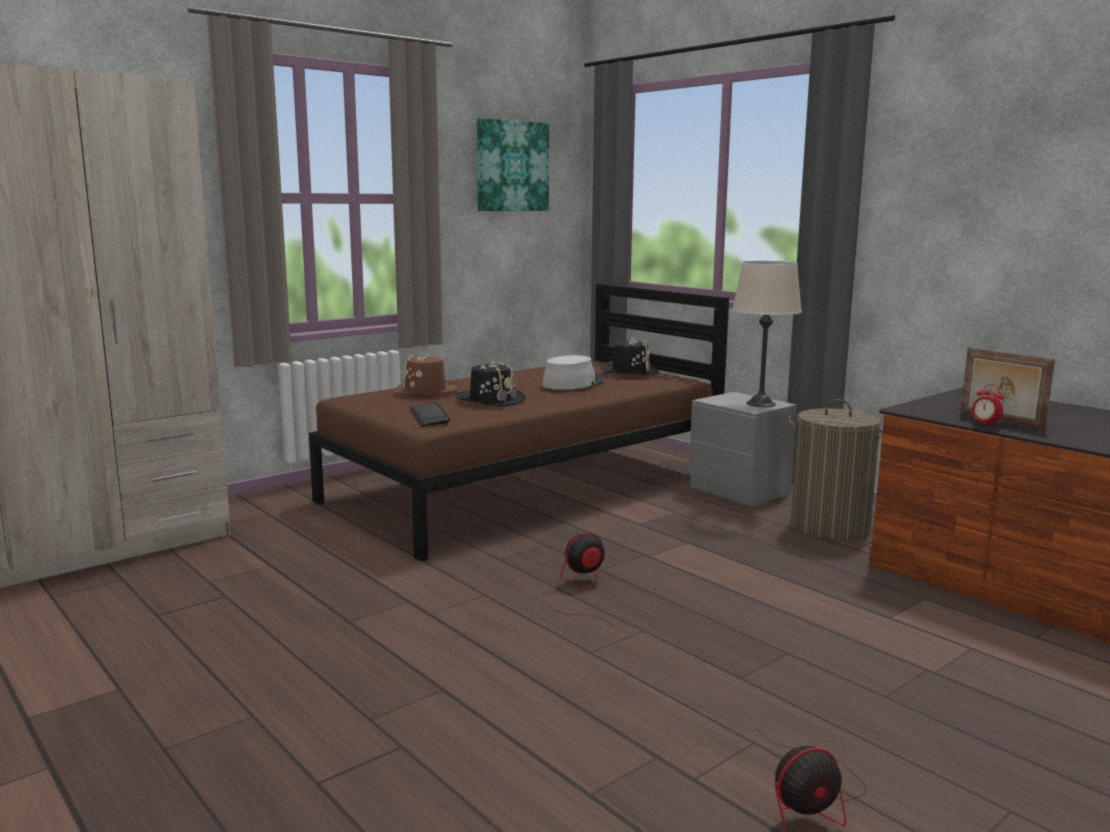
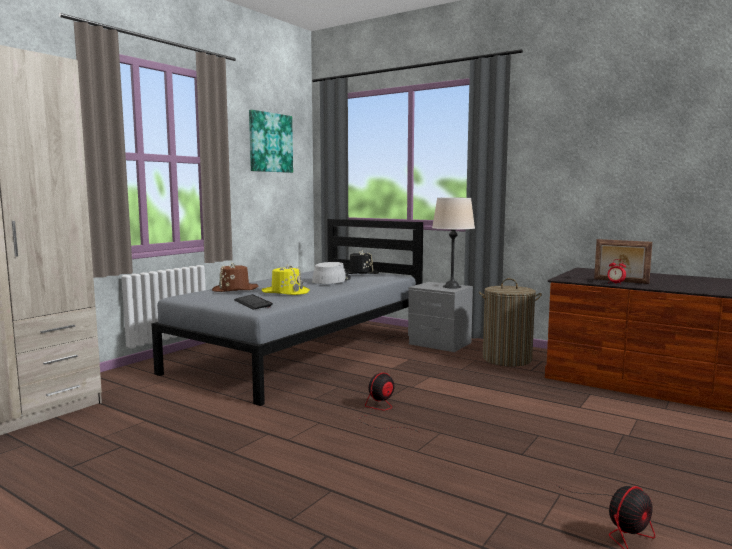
camera: 15 degrees left, 5 degrees down
(490, 400) = (285, 292): black hat -> yellow hat
(527, 487) = (304, 352): brown bed -> grey bed

